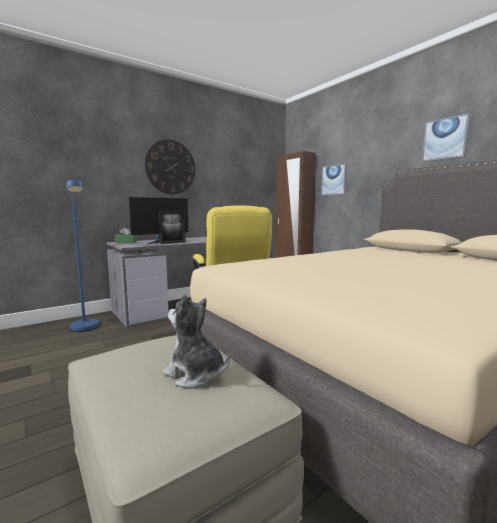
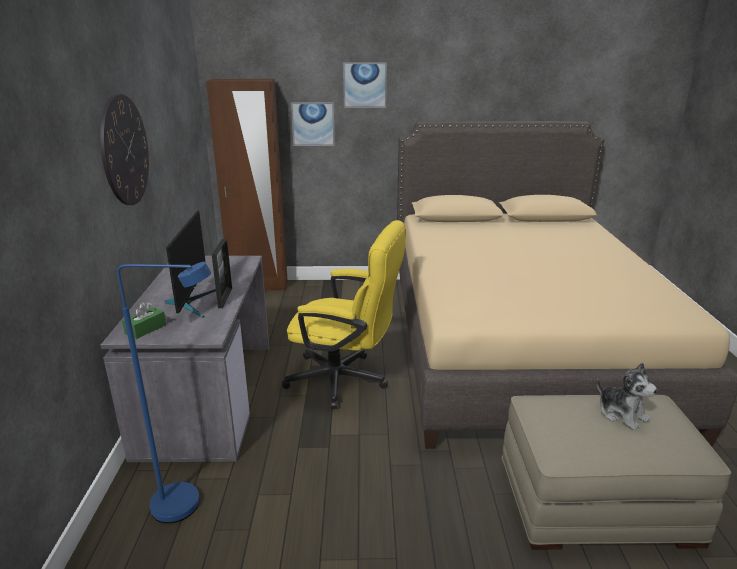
camera: 55 degrees left, 15 degrees up
(195, 375) = (622, 414): plush toy -> plush toy turned 105 degrees counterclockwise
(445, 139) = (461, 90): picture -> picture (365, 85)

